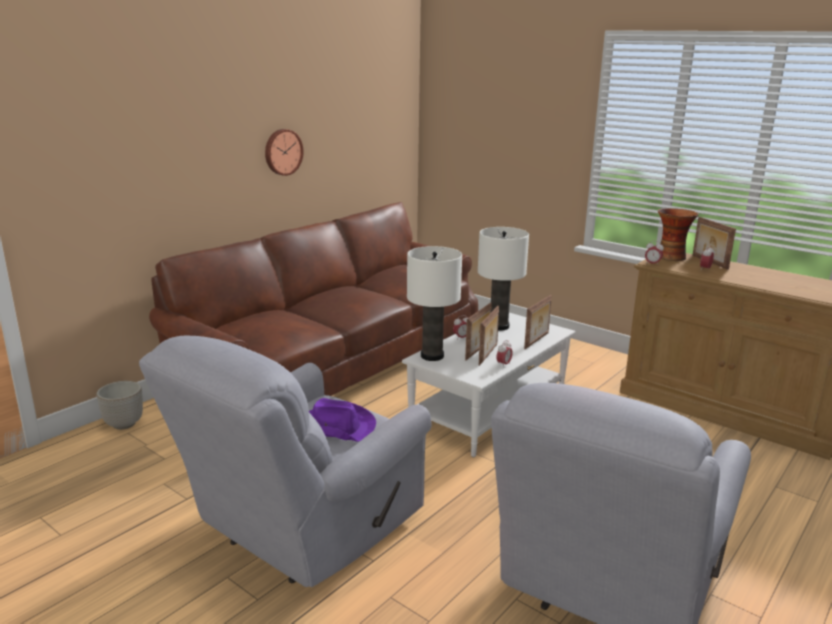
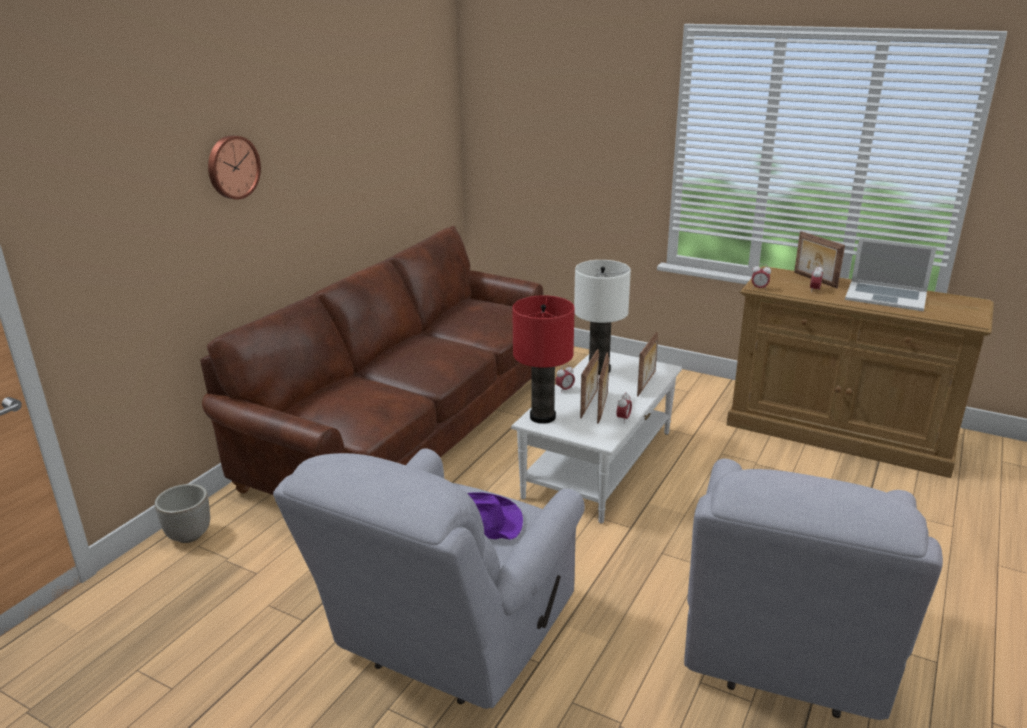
camera: 10 degrees left, 5 degrees up
(282, 152) = (324, 186): wall clock -> wall clock (232, 167)
(432, 356) = (543, 417): white table lamp -> red table lamp
(671, 257) = (774, 276): vase -> none
(773, 279) = (886, 296): none -> laptop

